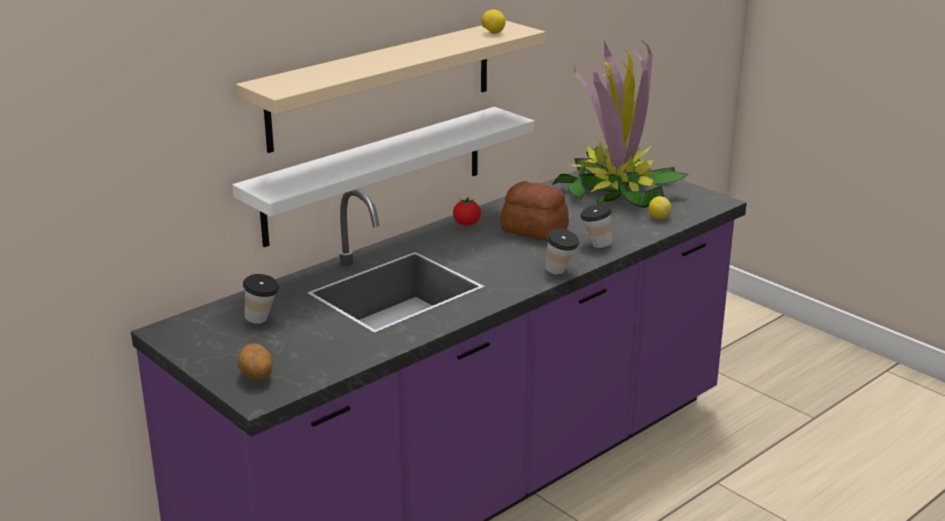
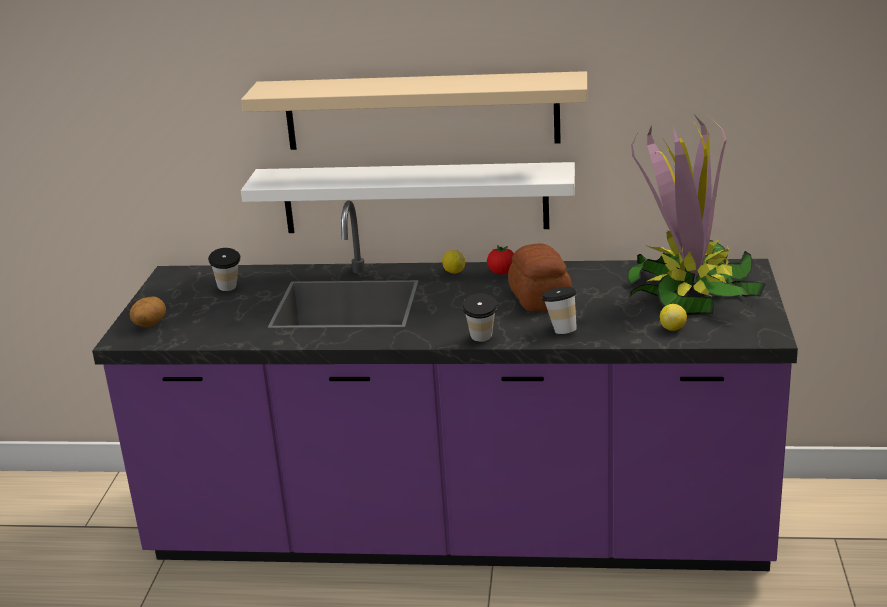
camera: 50 degrees right, 0 degrees up
(493, 33) = (537, 81): lemon -> lemon (454, 272)

